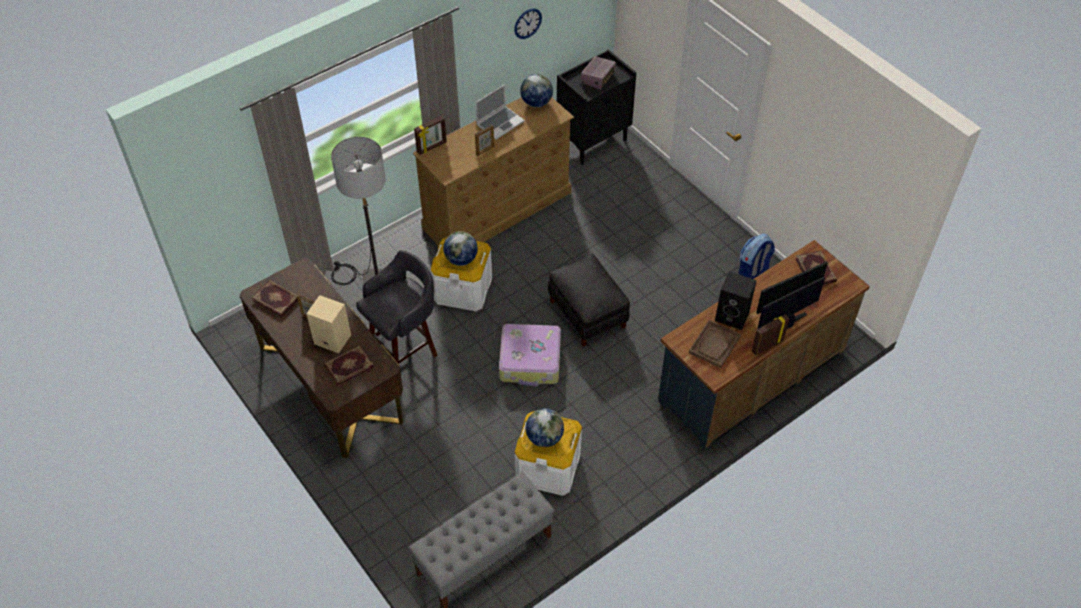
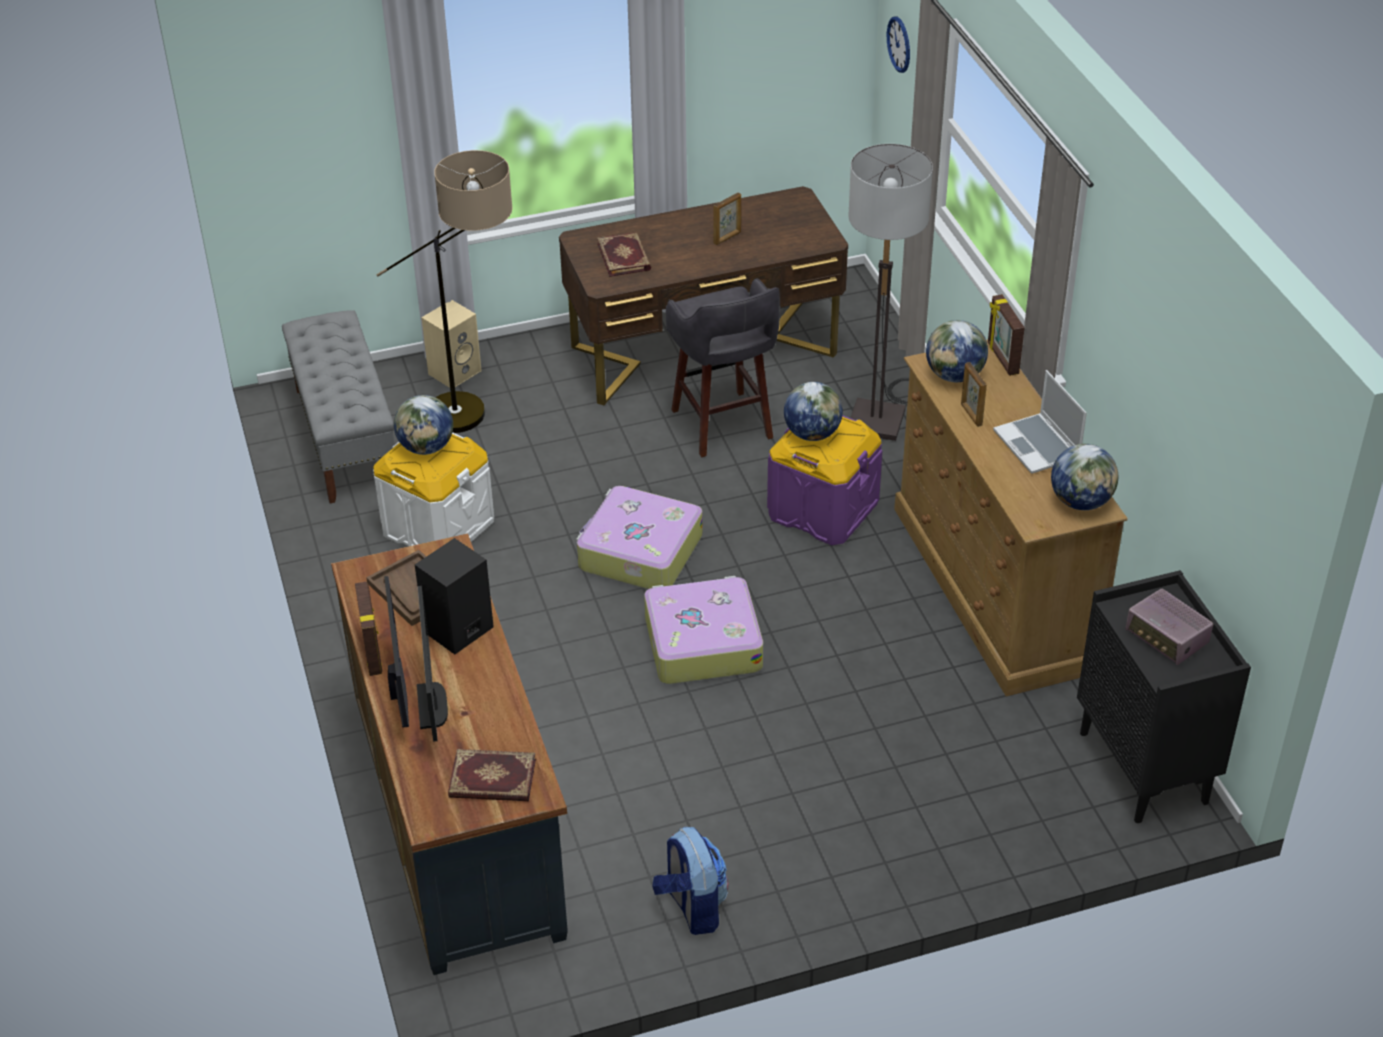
camera: 110 degrees right, 10 degrees down
(276, 299) = (779, 214): book -> none
(331, 339) = (679, 249): beige speaker -> beige speaker (455, 371)
(439, 485) = (477, 419): none -> floor lamp
(454, 162) = (954, 376): none -> globe
(463, 289) = (823, 509): white storage box -> purple storage box
(527, 23) = (1178, 395): wall clock -> wall clock (899, 44)
(588, 313) = (702, 643): black ottoman -> suitcase

